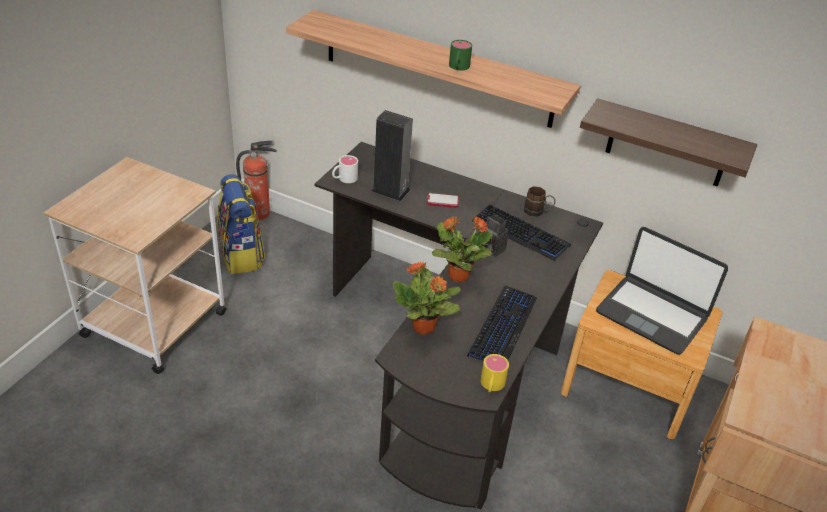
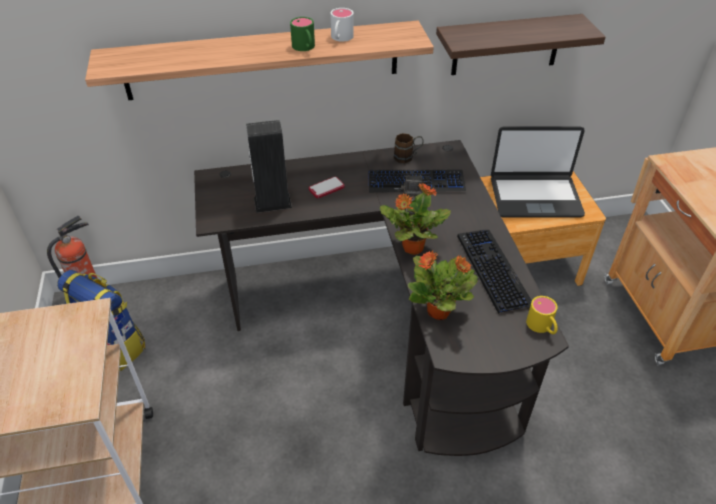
camera: 35 degrees left, 5 degrees up
(344, 179) = (219, 214): white mug -> white mug (340, 38)

